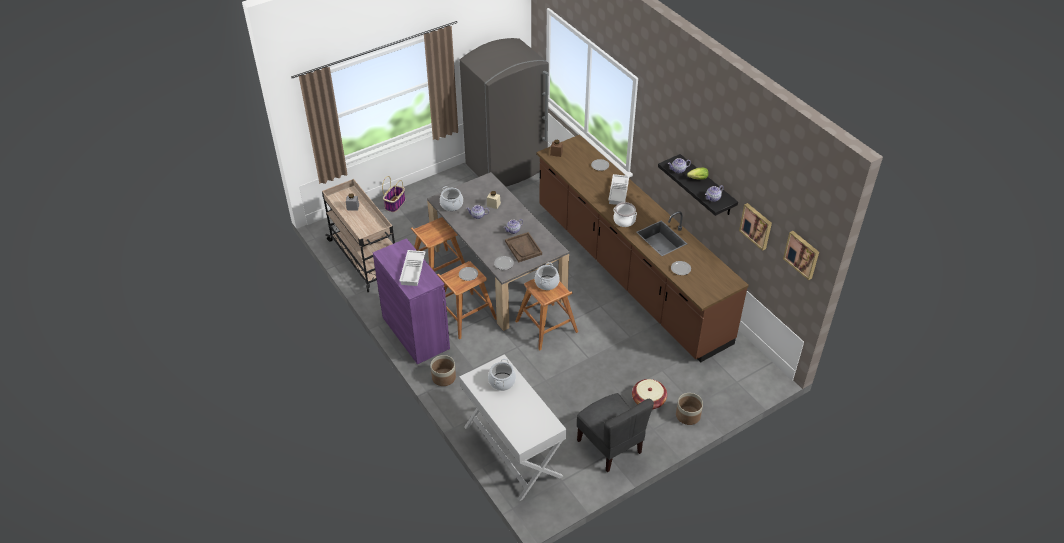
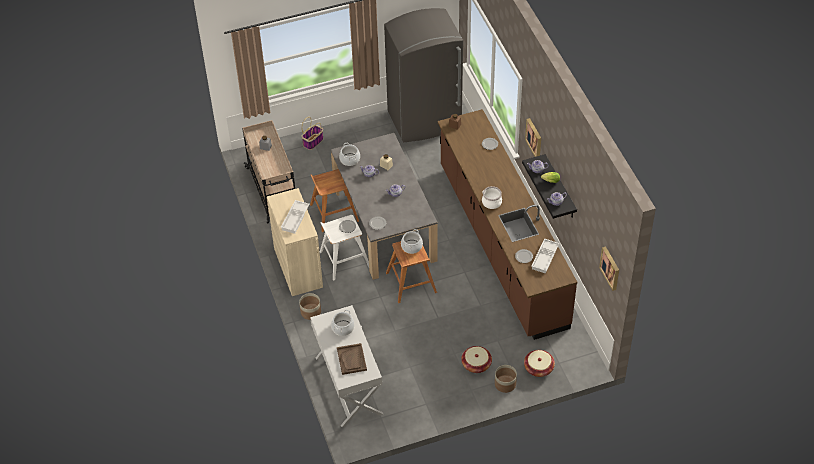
camera: 15 degrees right, 5 degrees up
(415, 333) = (298, 268): purple cabinet -> beige cabinet
(465, 315) = (344, 260): brown stool -> white stool
(523, 248) = (399, 212): brown tray -> brown tray (351, 359)
(610, 446) = (430, 397): grey chair -> none
(619, 192) = (497, 174): white tray -> white tray (545, 258)
(717, 391) = (538, 368): none -> basket
(756, 226) = (587, 233): picture -> picture (534, 138)

